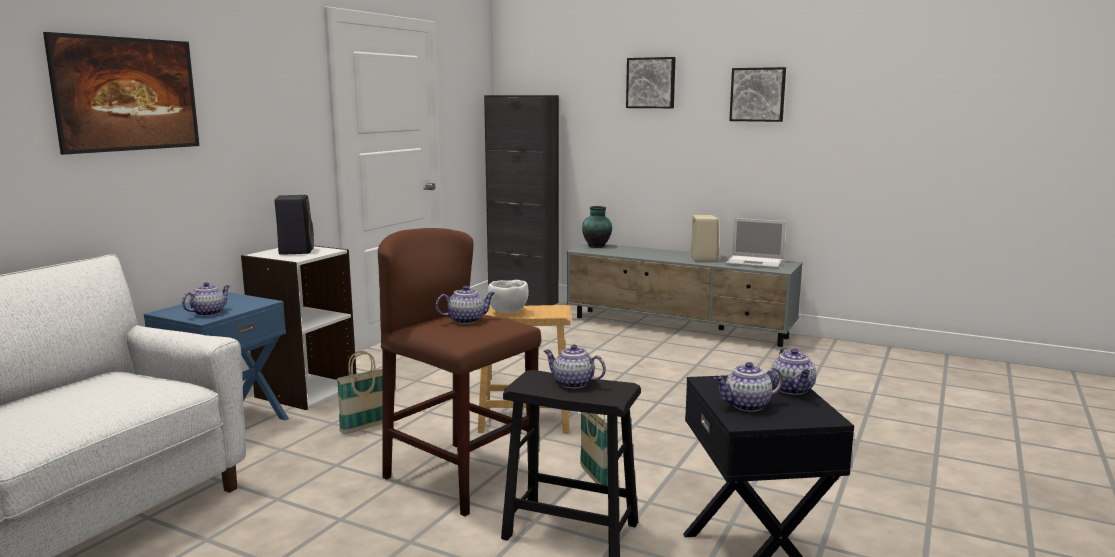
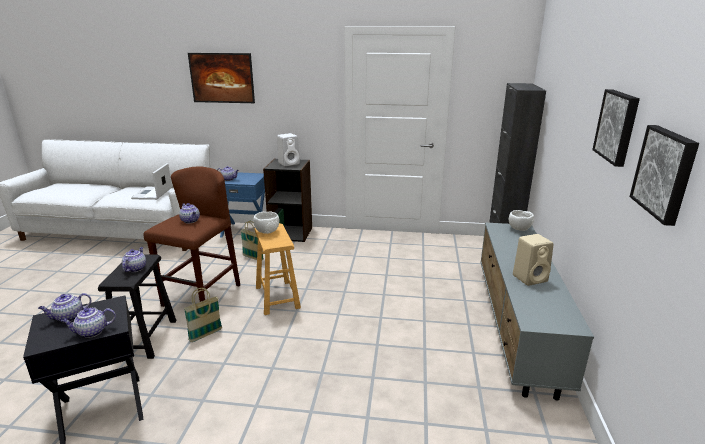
camera: 70 degrees right, 10 degrees up
(296, 251) = (289, 163): black speaker -> white speaker
(306, 391) = (291, 233): white bookcase -> black bookcase
(597, 246) = (519, 229): vase -> white bowl
(651, 83) = (577, 92): picture -> picture (665, 173)
(746, 406) = (68, 317): teapot -> teapot turned 90 degrees counterclockwise
(755, 263) = (549, 306): laptop -> laptop (152, 194)

